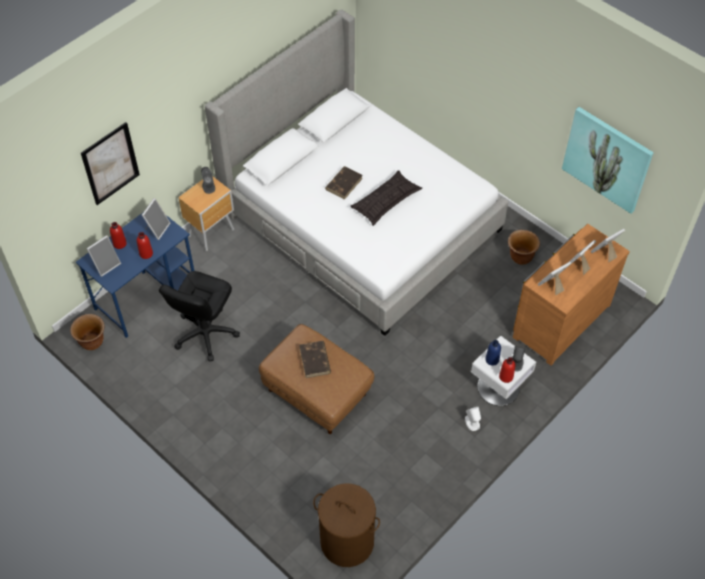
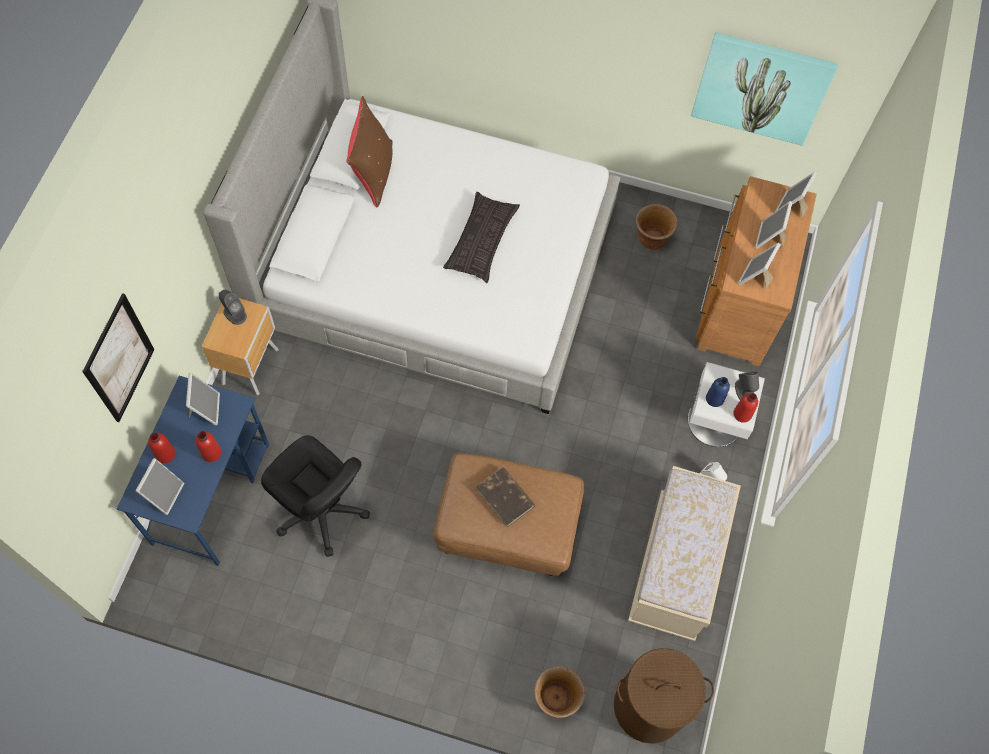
camera: 30 degrees left, 10 degrees up
(92, 342) = (175, 592): brown planter -> brown planter (556, 698)
(205, 333) = (321, 511): black office chair -> black office chair turned 45 degrees counterclockwise
(340, 137) = (373, 172): none -> brown pillow
(344, 183) = (415, 237): brown book -> none
(416, 465) = (676, 566): none -> beige bench

